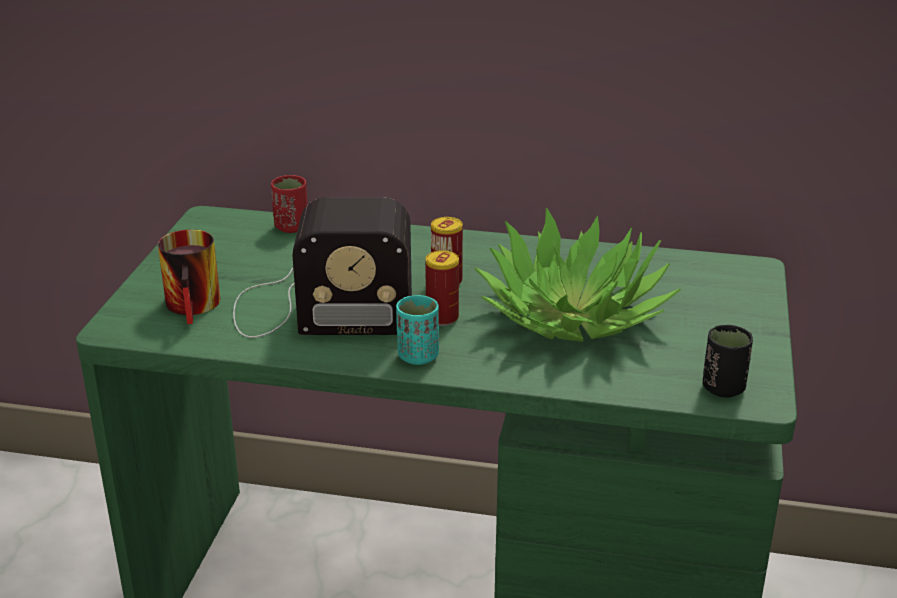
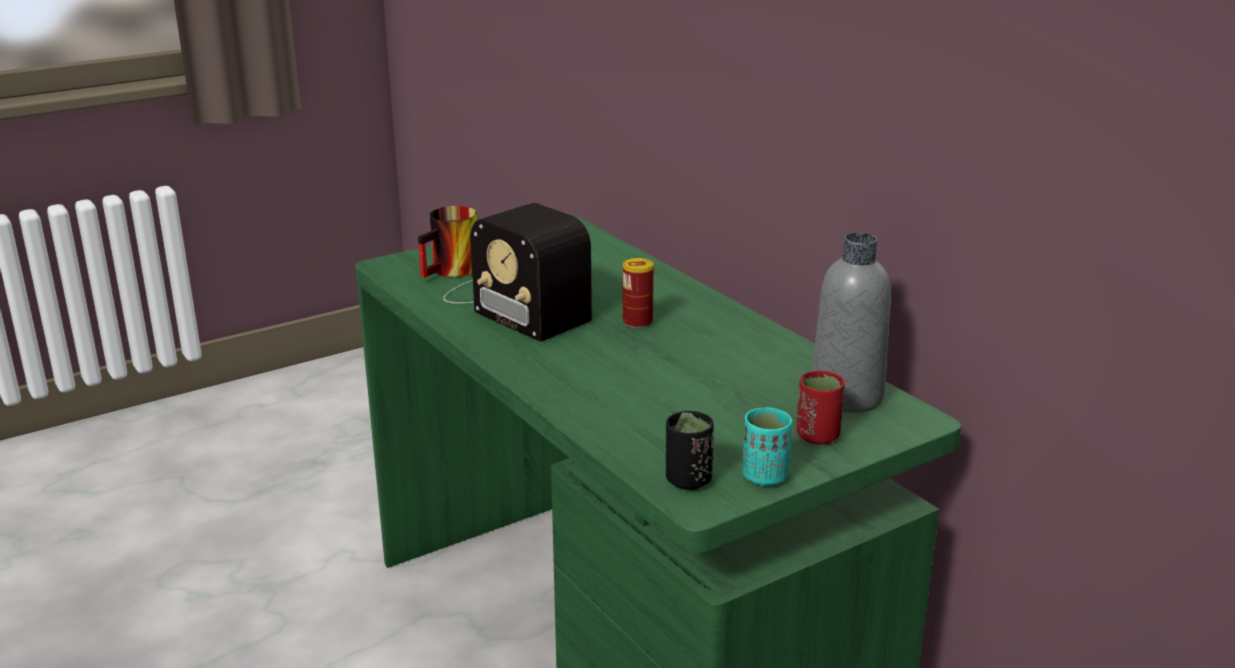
camera: 45 degrees right, 5 degrees down
(291, 227) = (605, 249): red cup -> red cup (817, 436)
(418, 356) = (518, 356): turquoise cup -> turquoise cup (765, 477)
(442, 318) = (584, 342): can -> none
(573, 315) = (682, 381): potted plant -> none
(689, 273) = (846, 397): none -> grey bottle

